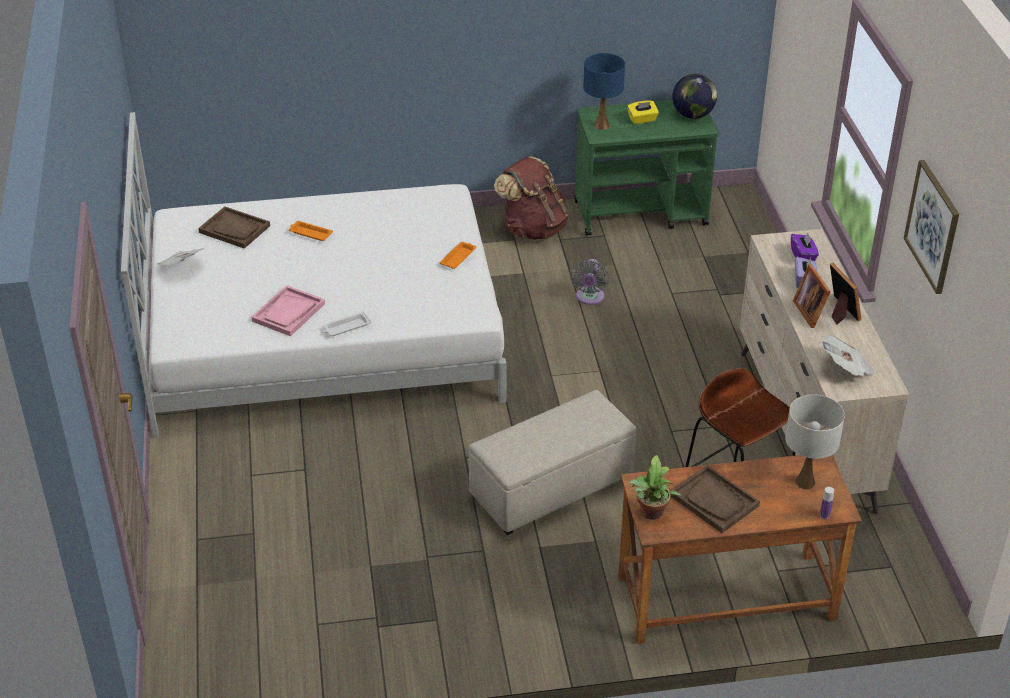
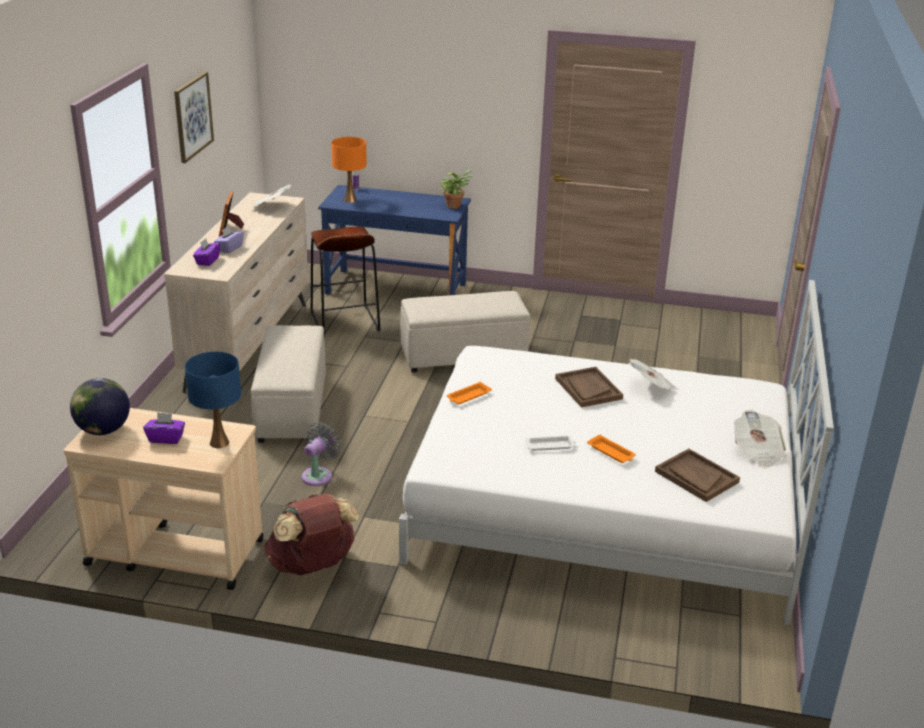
camera: 160 degrees left, 10 degrees down
(288, 312) = (652, 387): pink tray -> newspaper
(346, 327) = (601, 365): white tray -> white tray (550, 445)
(641, 213) = (174, 552): green cart -> beige cart
(642, 120) = (166, 438): yellow tissue box -> purple tissue box
(676, 358) = (291, 409): none -> beige ottoman
(714, 501) = (412, 203): brown tray -> brown tray (588, 388)
(726, 598) = (396, 289): brown desk -> blue desk
(804, 482) = (350, 200): white table lamp -> orange table lamp
(811, 311) = (251, 233): picture frame -> none

